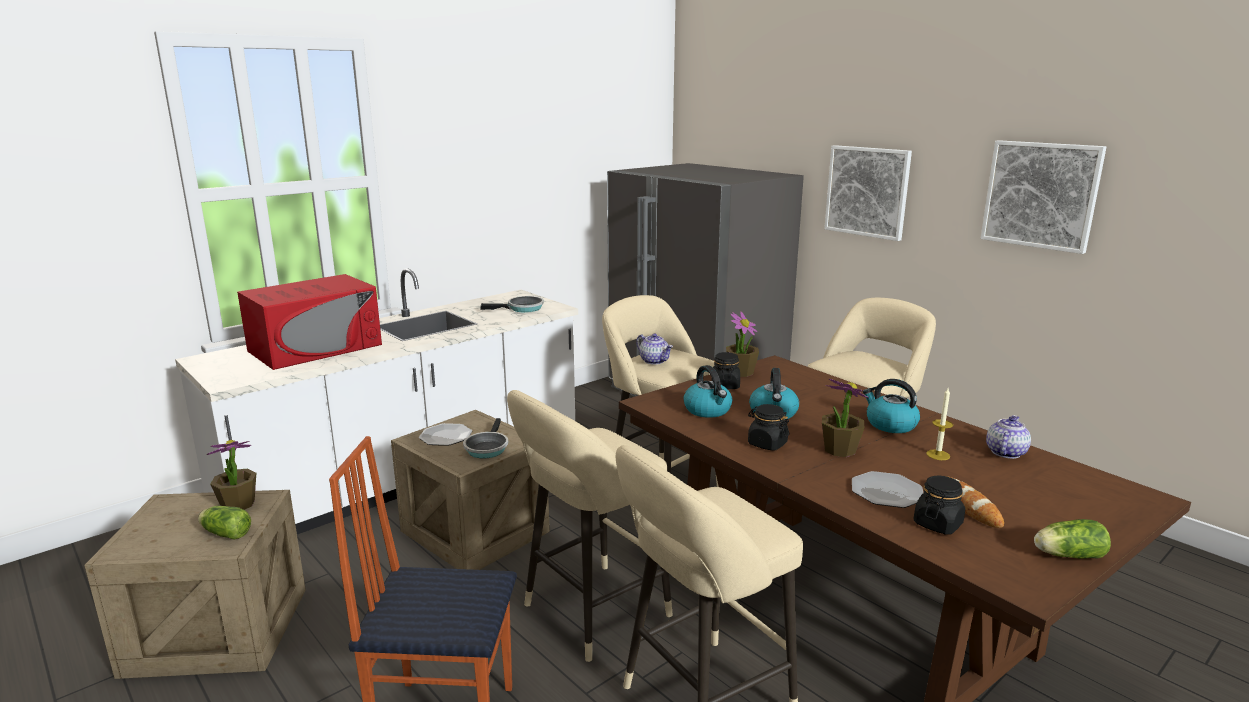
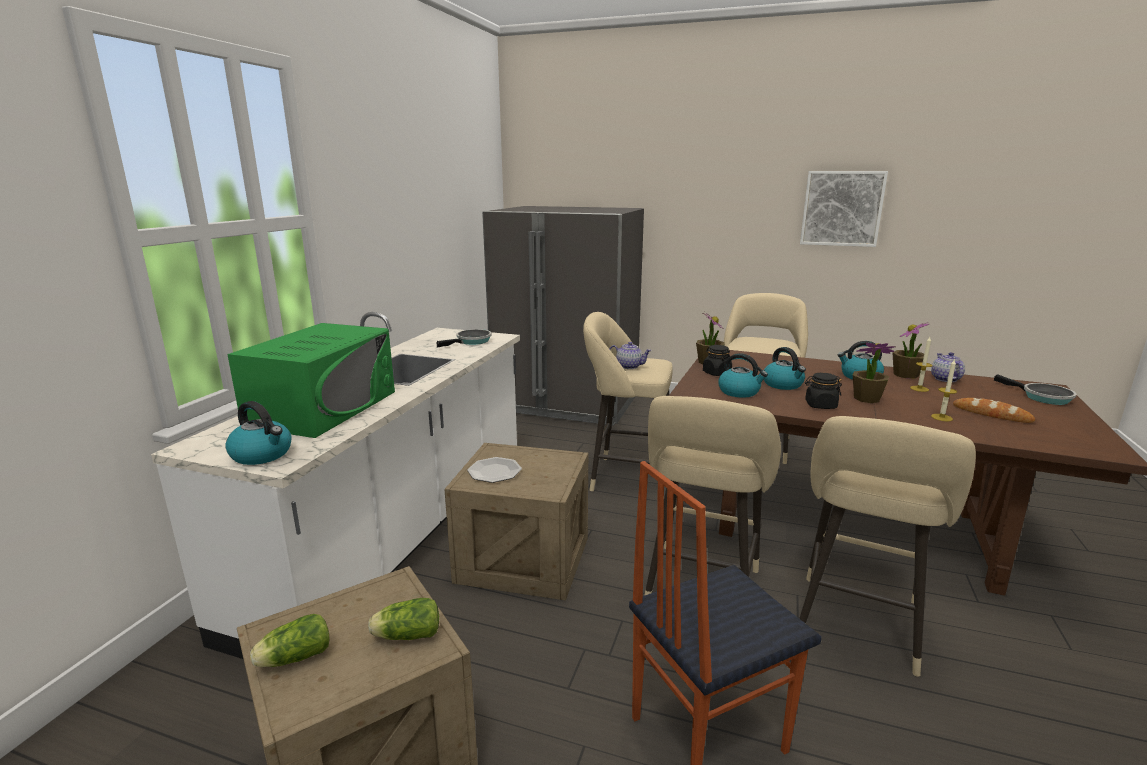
camera: 30 degrees left, 0 degrees up
(226, 374) = (262, 454): none -> kettle
(238, 505) = (373, 600): potted plant -> potted plant (906, 375)
(316, 348) = (324, 408): red microwave -> green microwave
(487, 448) = (548, 471): frying pan -> frying pan (1042, 397)
(867, 191) = (701, 217): picture -> none
(886, 492) = (941, 417): plate -> candle
(937, 524) = (1002, 429): black jar -> none
(1066, 555) = (1085, 428): lettuce -> lettuce (293, 658)

